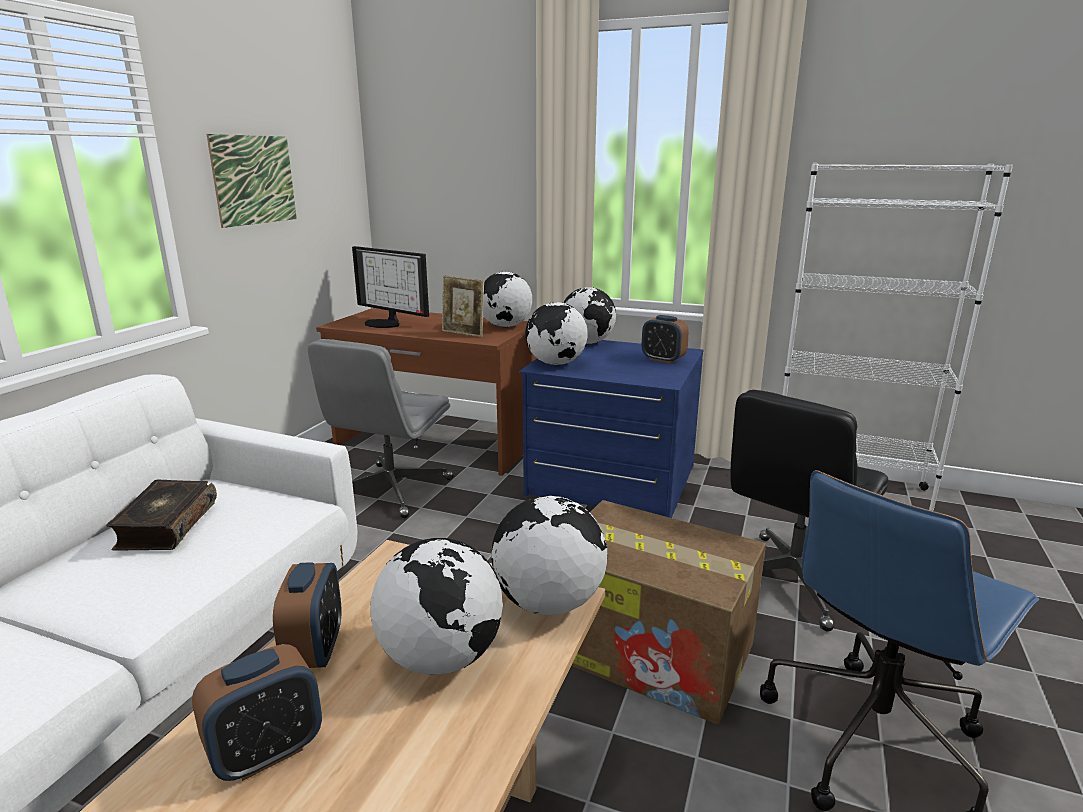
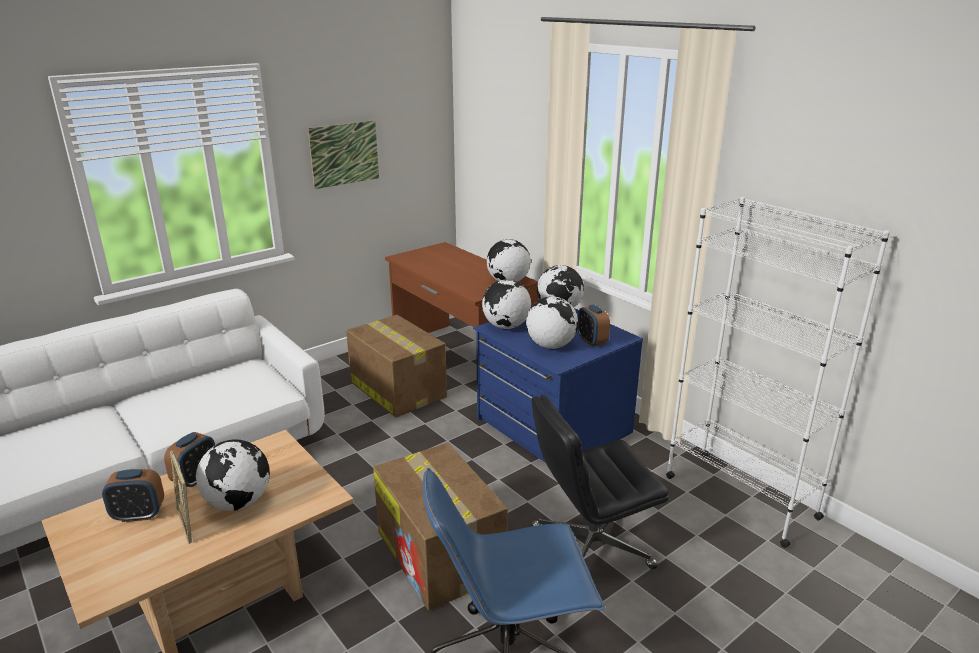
camera: 30 degrees right, 5 degrees up
(166, 526) = (208, 385): book -> none
(385, 323) = (432, 261): monitor -> none
(390, 491) = (397, 389): grey office chair -> cardboard box
(463, 333) = (468, 284): picture frame -> picture frame (187, 525)
(548, 603) = (315, 495): globe -> globe (550, 346)

